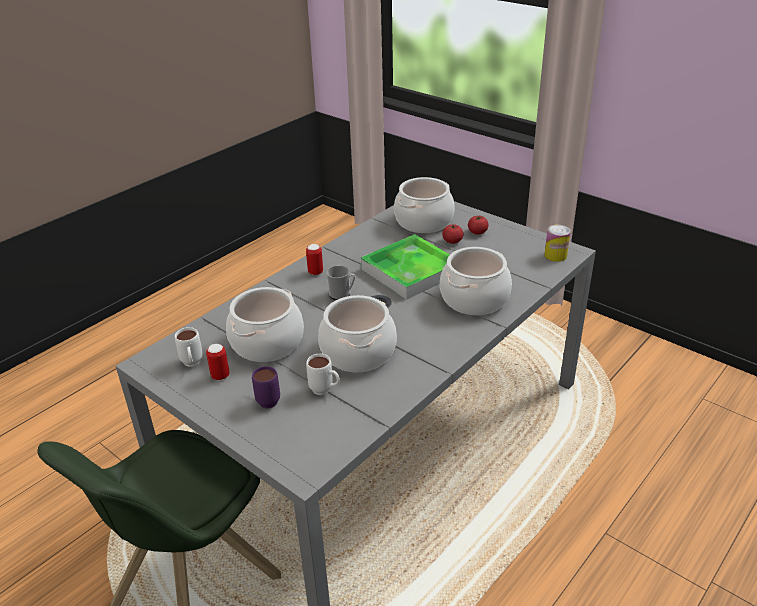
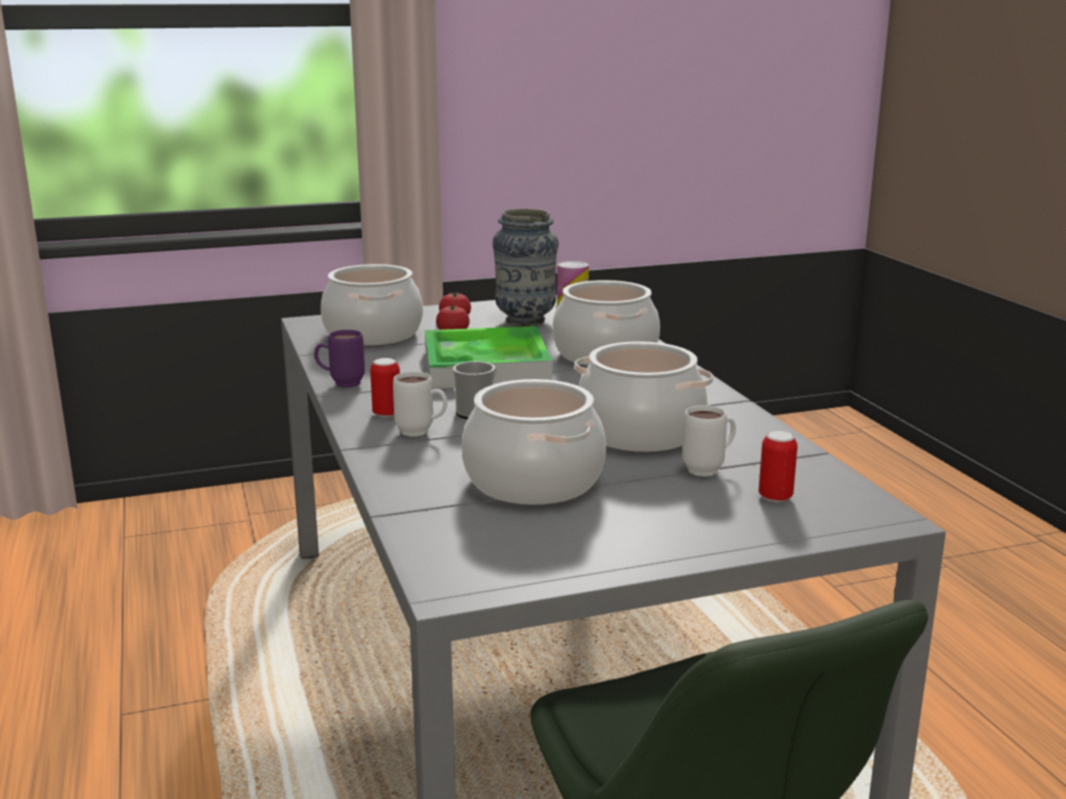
camera: 60 degrees left, 15 degrees down
(192, 365) = (517, 547): white mug -> white mug (422, 433)
(220, 376) = (580, 531): can -> can (775, 497)
(266, 399) = (686, 510): purple mug -> purple mug (340, 384)
(504, 252) = (525, 321): none -> vase

